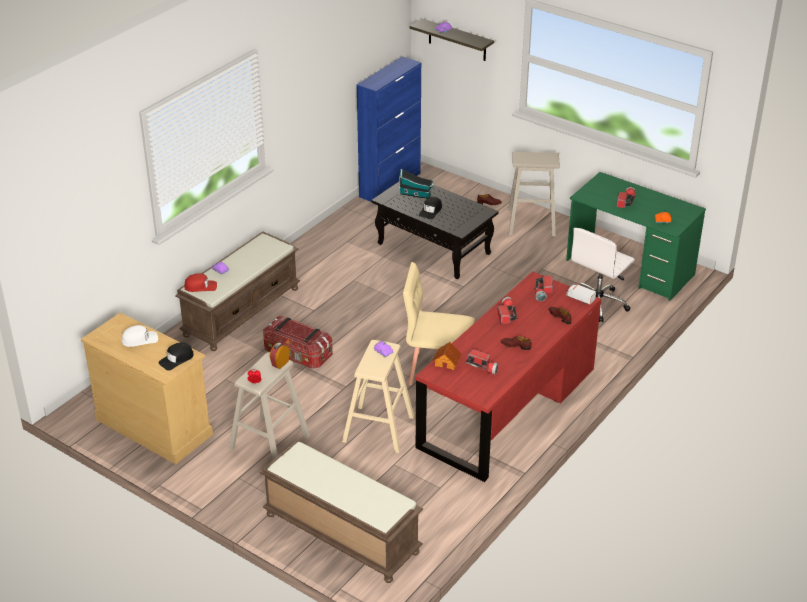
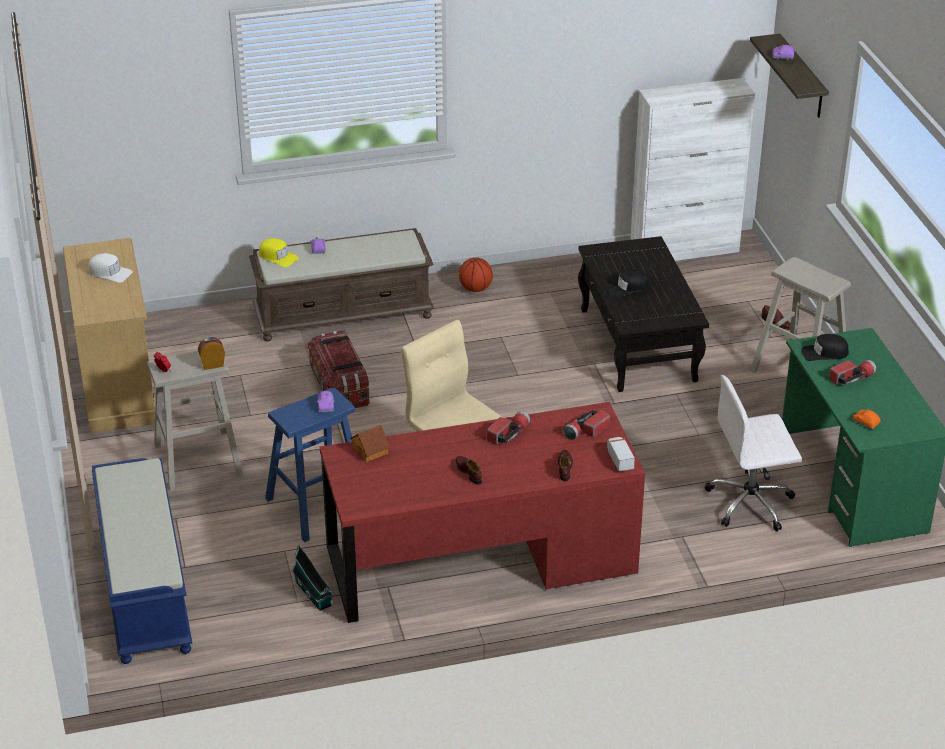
camera: 40 degrees right, 0 degrees up
(176, 359) = (114, 308): black cap -> black cap (824, 353)
(200, 286) = (278, 257): red cap -> yellow cap
(301, 260) = (475, 289): none -> basketball
(340, 534) = (143, 588): brown bench -> blue bench
(378, 428) = (318, 506): beige stool -> blue stool
(390, 185) = (685, 250): blue cabinet -> white cabinet
(416, 195) = (637, 262): toy house -> toy house (314, 595)
(482, 367) = (400, 475): flashlight -> none

